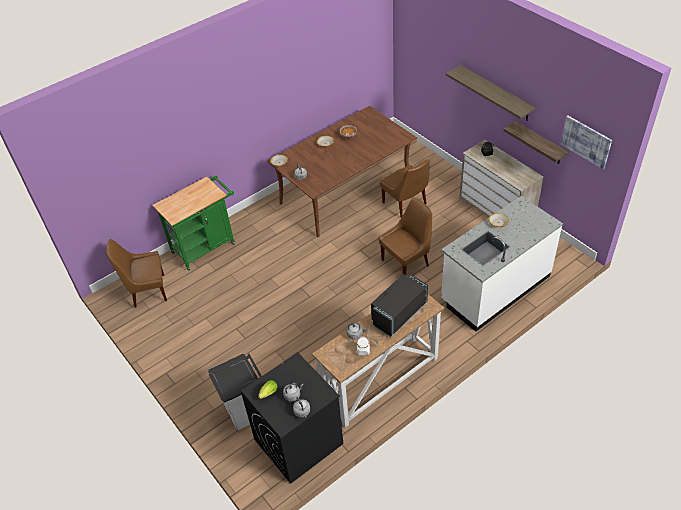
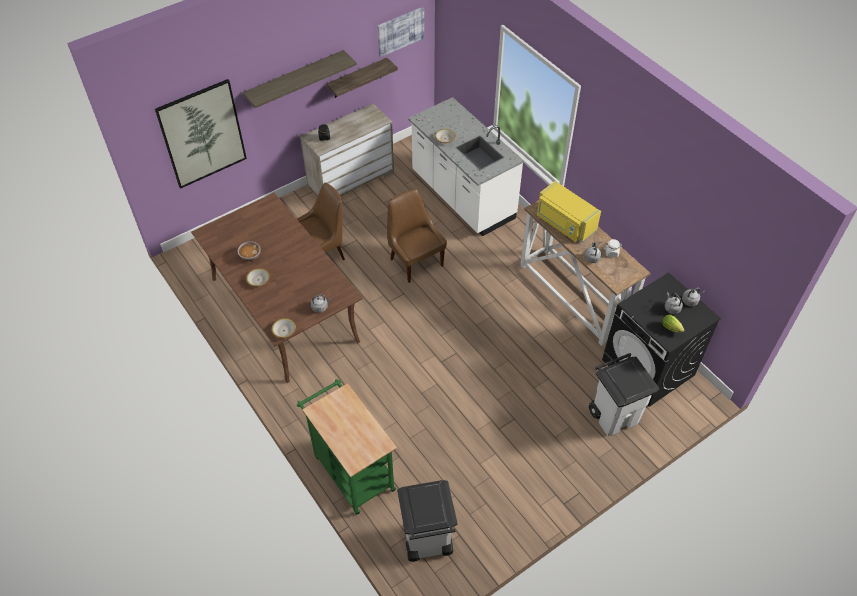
camera: 90 degrees left, 5 degrees up
(147, 291) = (426, 541): brown chair -> white trash can
(398, 313) = (564, 223): black microwave -> yellow microwave
(431, 69) = (202, 134): none -> picture

